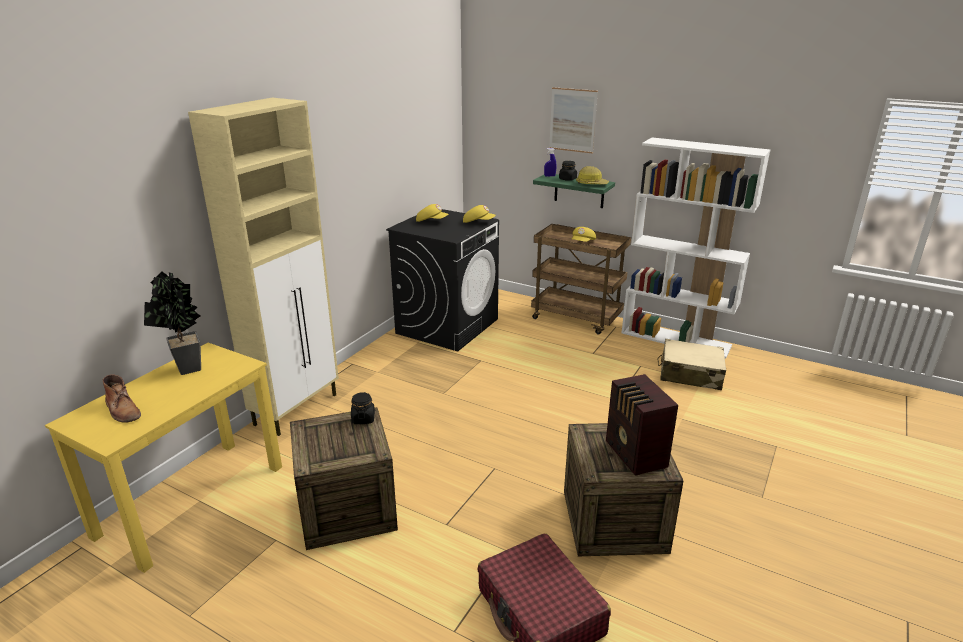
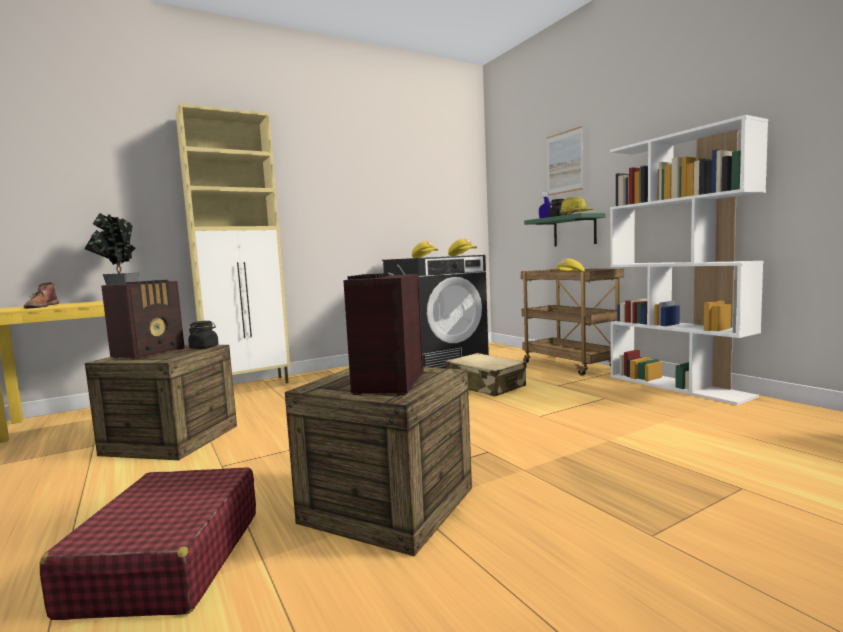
camera: 30 degrees right, 20 degrees down
(326, 441) = (151, 353): none -> radio
(690, 374) = (666, 410): beige suitcase -> beige suitcase (485, 386)

